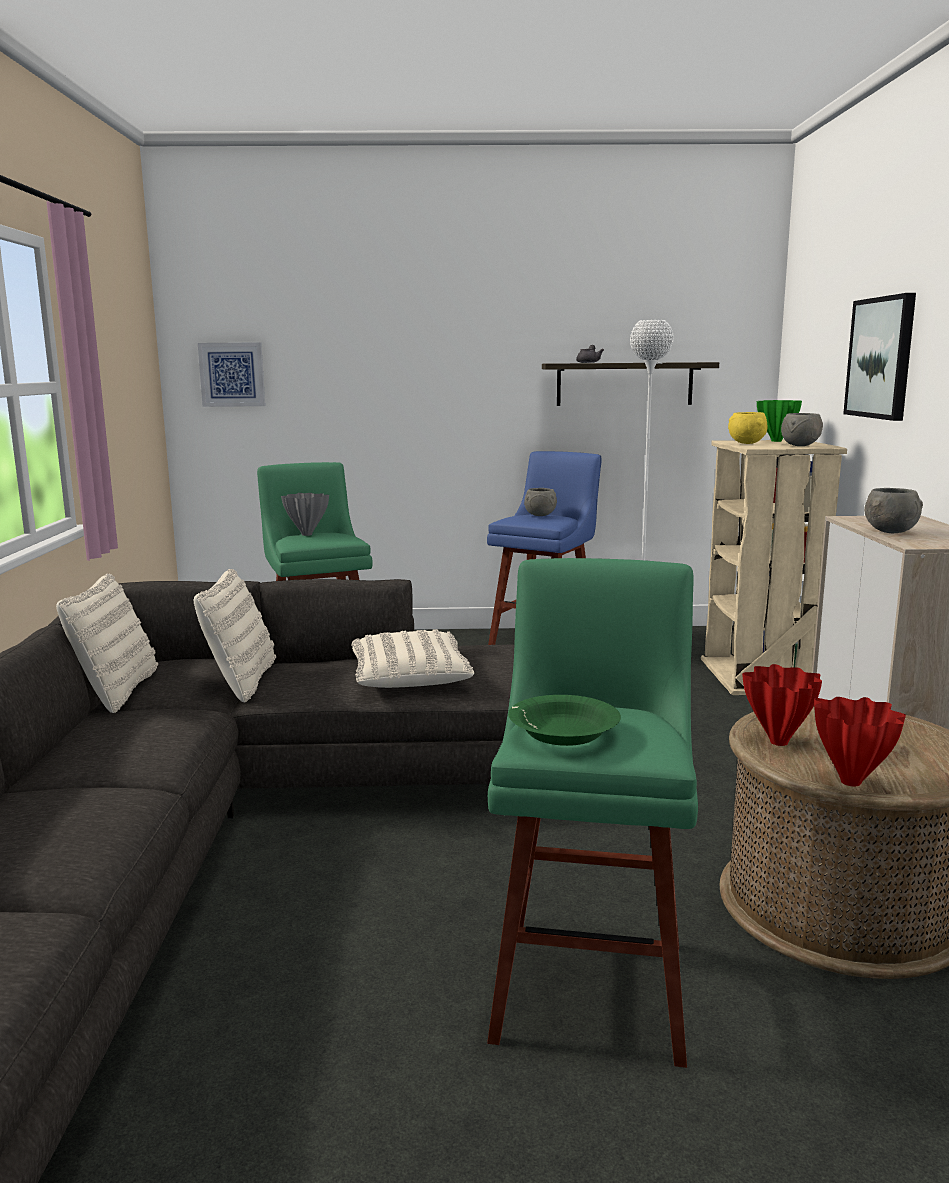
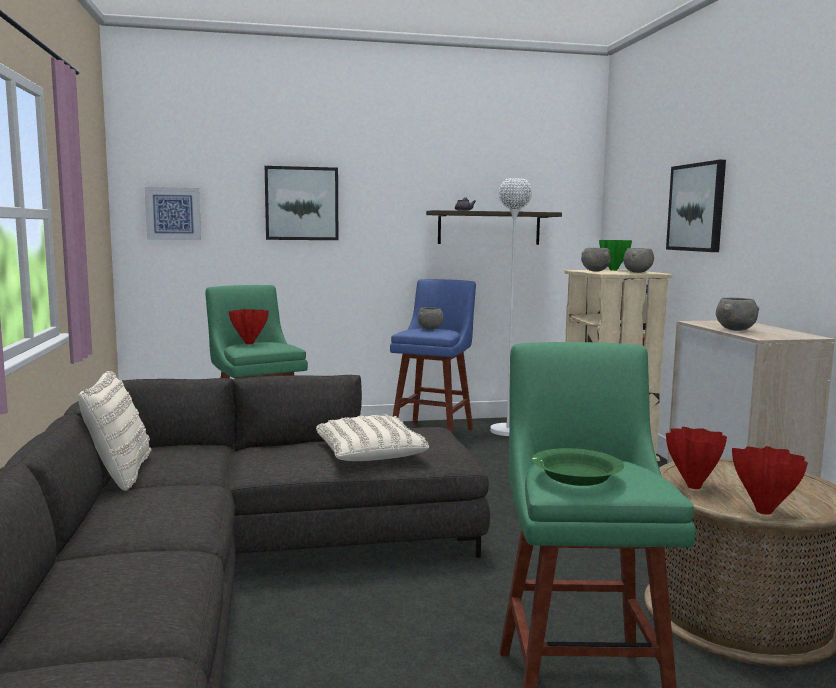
camera: 10 degrees left, 5 degrees down
(241, 683) = (227, 463): beige pillow -> none
(306, 534) = (248, 343): grey vase -> red vase
(384, 358) = (301, 203): none -> picture
(747, 443) = (595, 271): yellow bowl -> grey bowl

